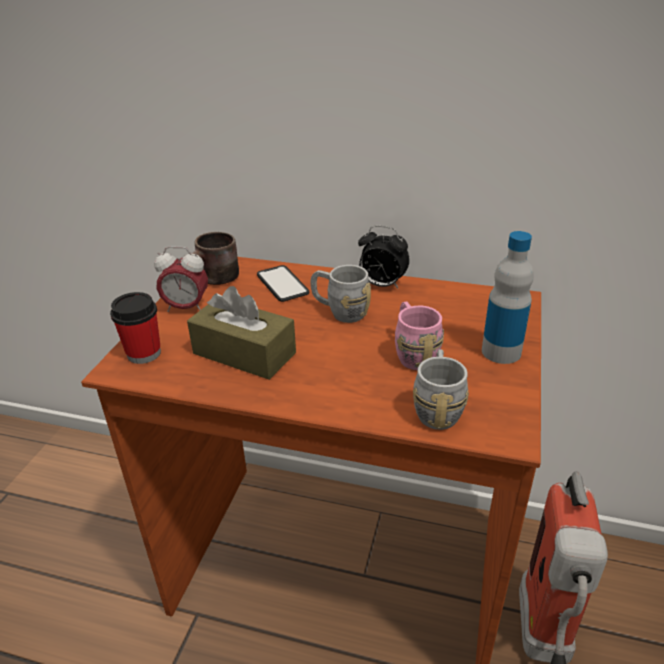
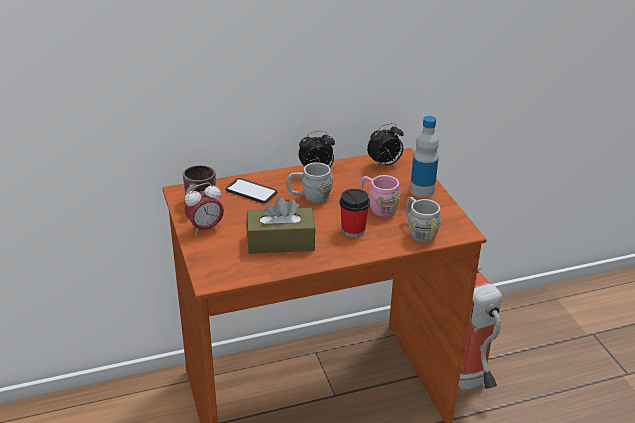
camera: 35 degrees left, 0 degrees up
(144, 353) = (216, 265): cup -> cup (353, 230)
(481, 301) = (384, 164): none -> alarm clock

